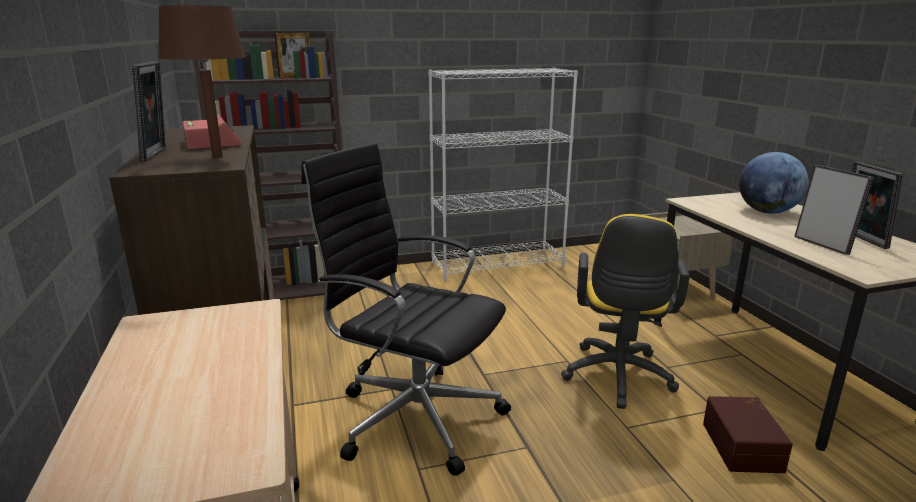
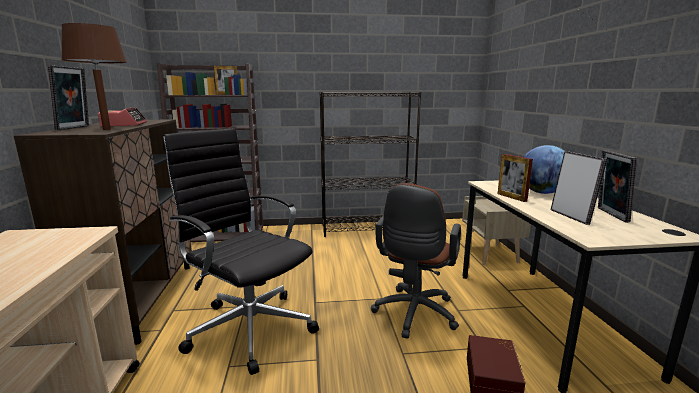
camera: 10 degrees right, 5 degrees down
(498, 265) = (367, 229): white bookcase -> black bookcase
(617, 379) = (413, 315): yellow office chair -> brown office chair
(737, 221) = (511, 197): none -> picture frame

